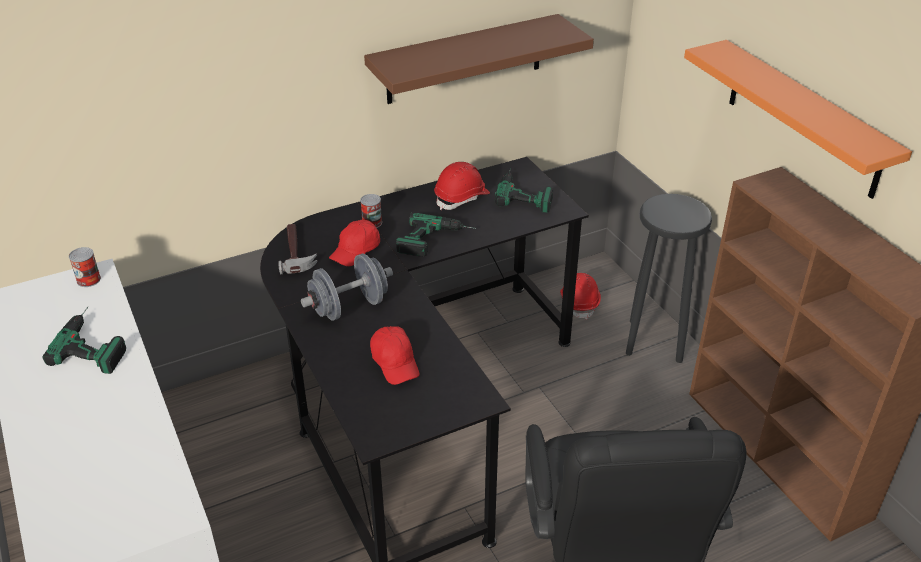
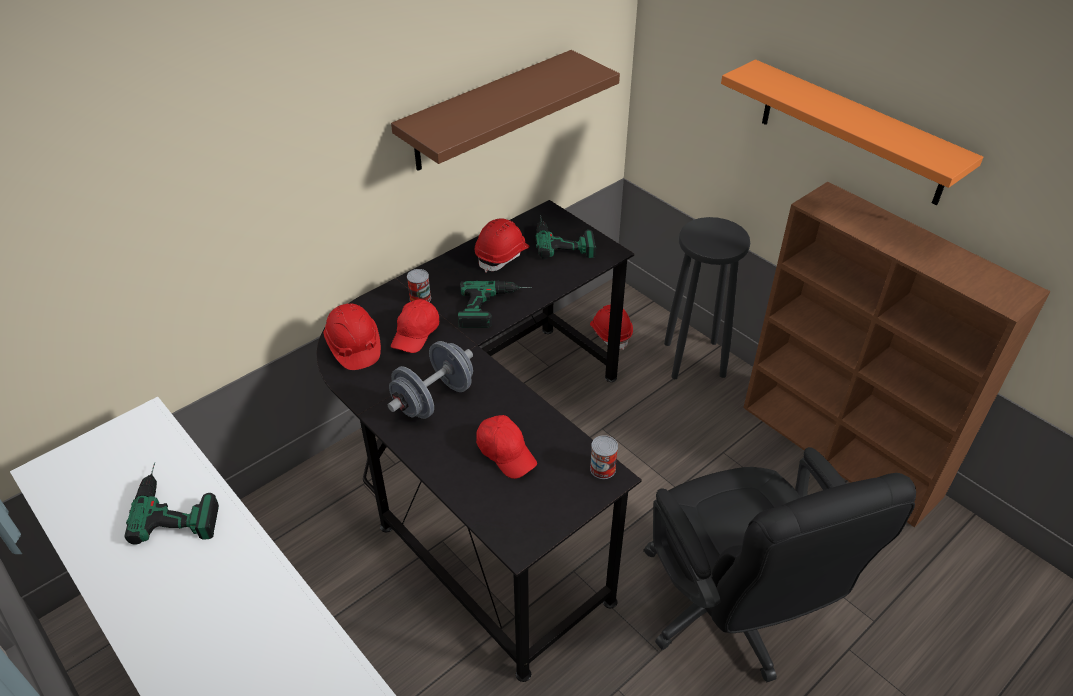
camera: 15 degrees left, 5 degrees up
(88, 280) = (140, 428): can -> can (602, 468)
(297, 253) = (353, 347): hammer -> red hard hat

